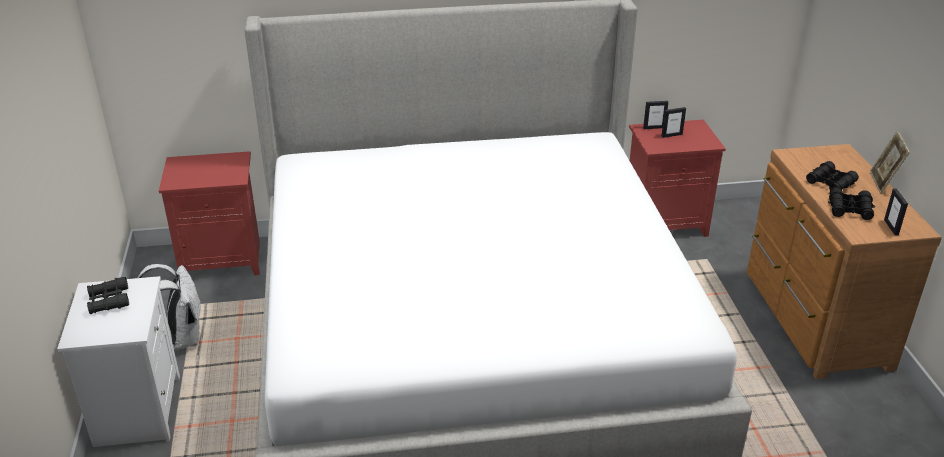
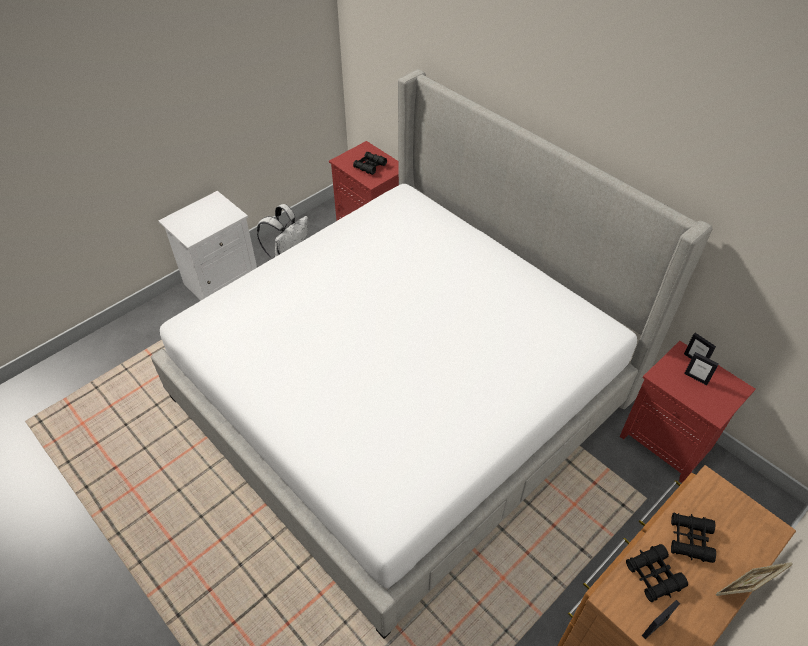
camera: 55 degrees right, 15 degrees up
(109, 301) = (210, 211): black binoculars -> black binoculars (370, 166)

